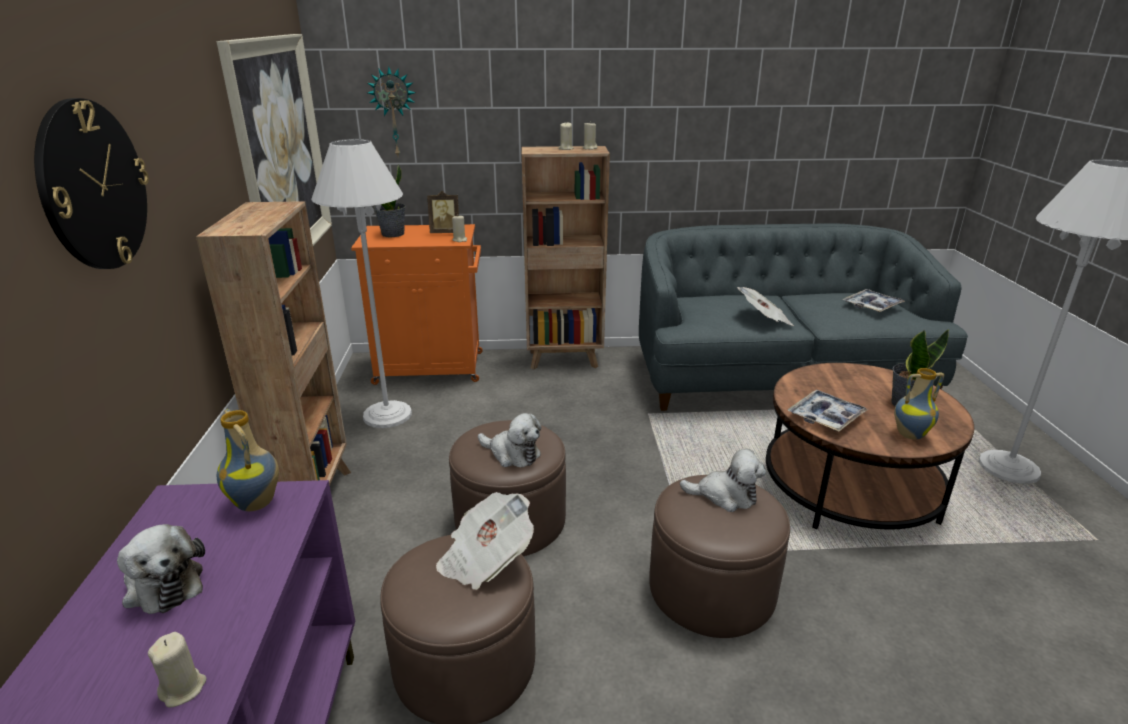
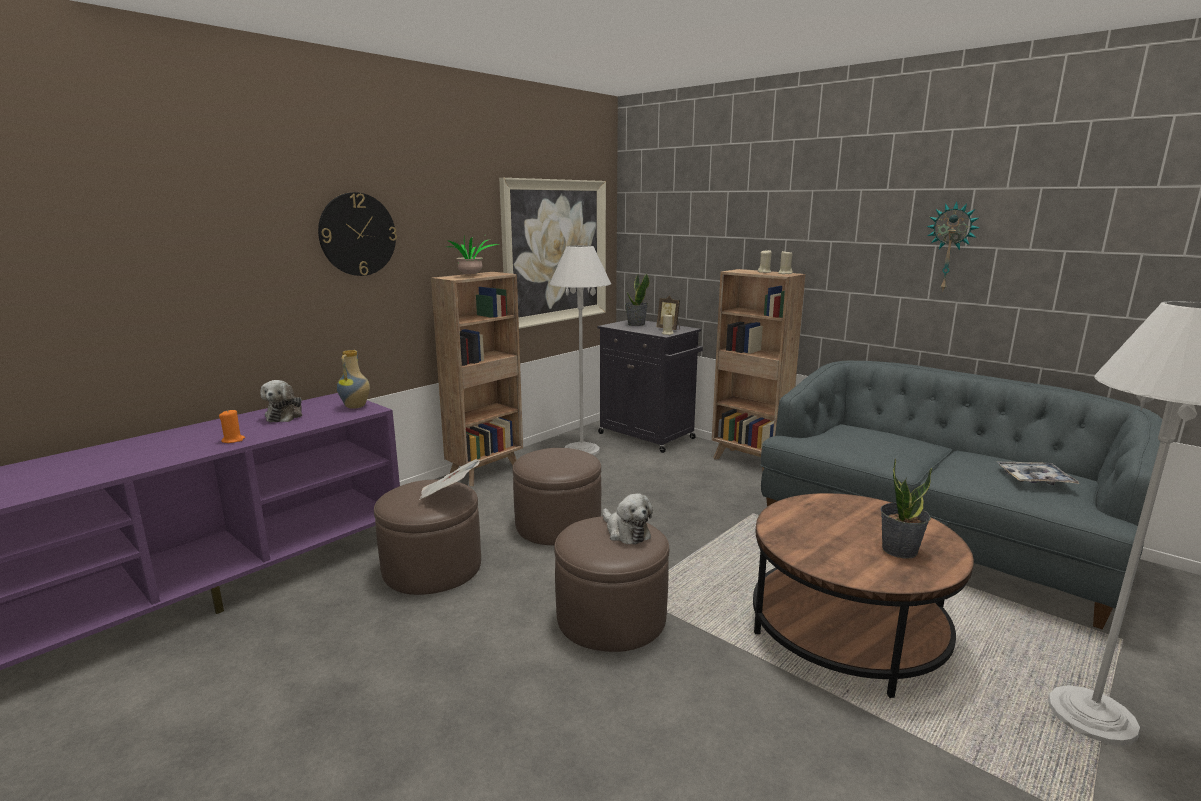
camera: 45 degrees right, 10 degrees down
(183, 689) = (233, 440): beige candle -> orange candle
(255, 219) = (471, 276): none -> potted plant
(394, 112) = (660, 237): wall clock -> wall clock (950, 247)
(432, 368) = (648, 436): orange cabinet -> black cabinet
(512, 454) = (550, 464): plush toy -> none
(763, 320) = (881, 455): newspaper -> none
(825, 417) = (794, 525): tray -> none
(909, 434) = (848, 564): vase -> none

